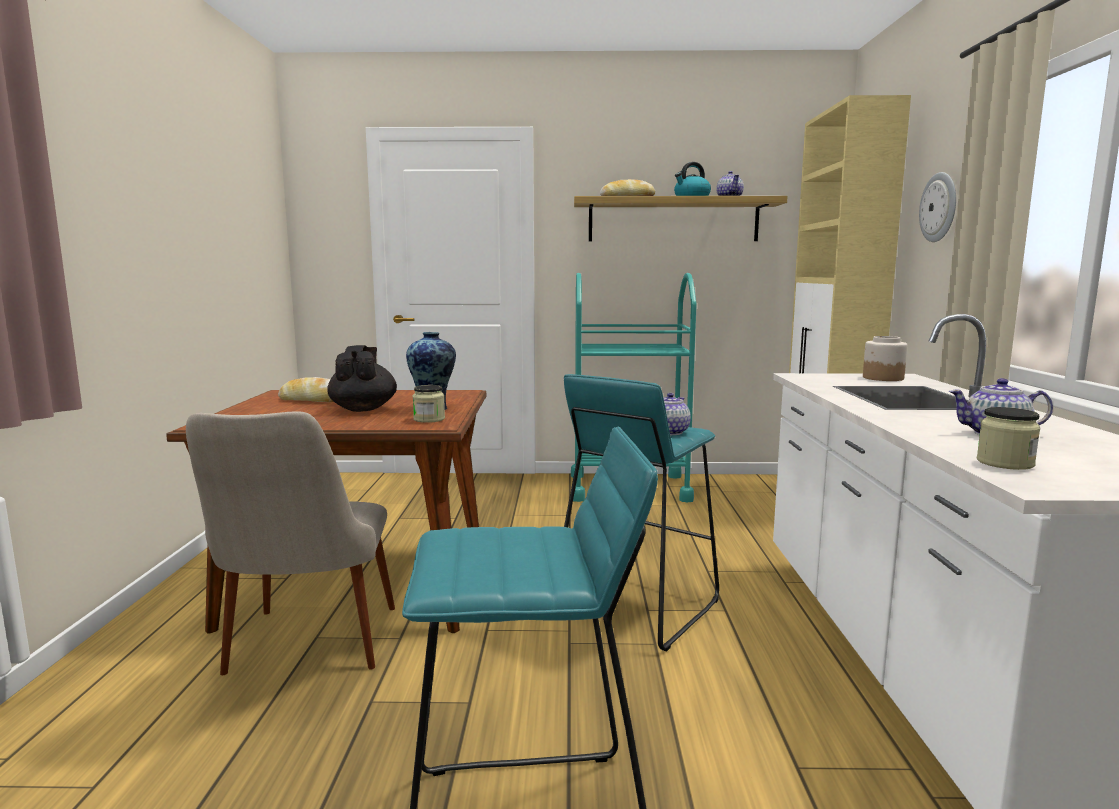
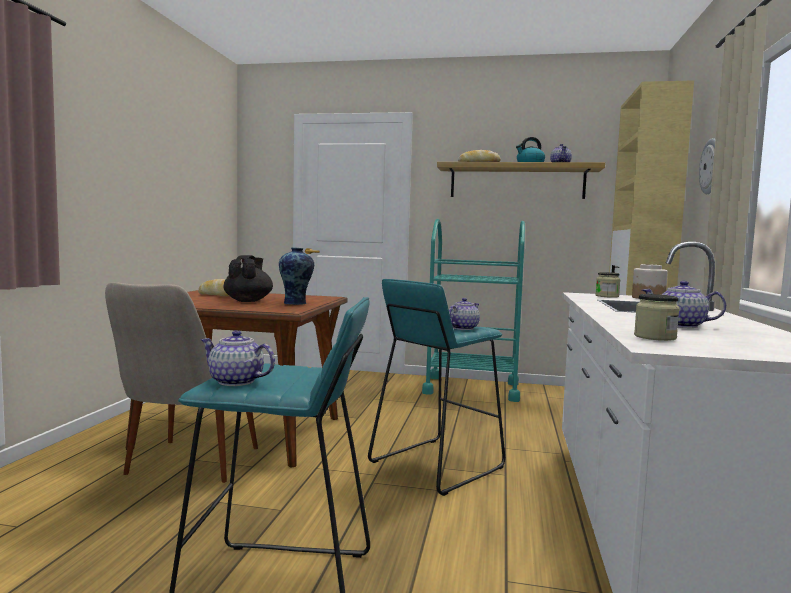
camera: 10 degrees right, 5 degrees down
(429, 419) = (286, 308): jar -> jar (607, 296)
(471, 572) = (236, 381): none -> teapot

